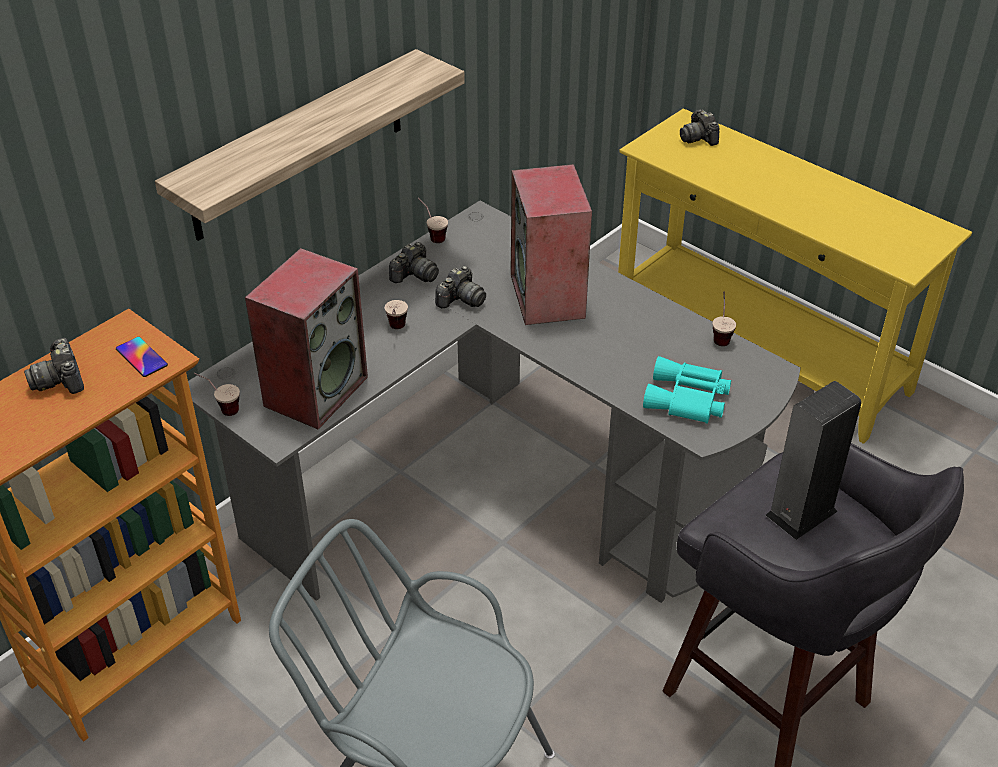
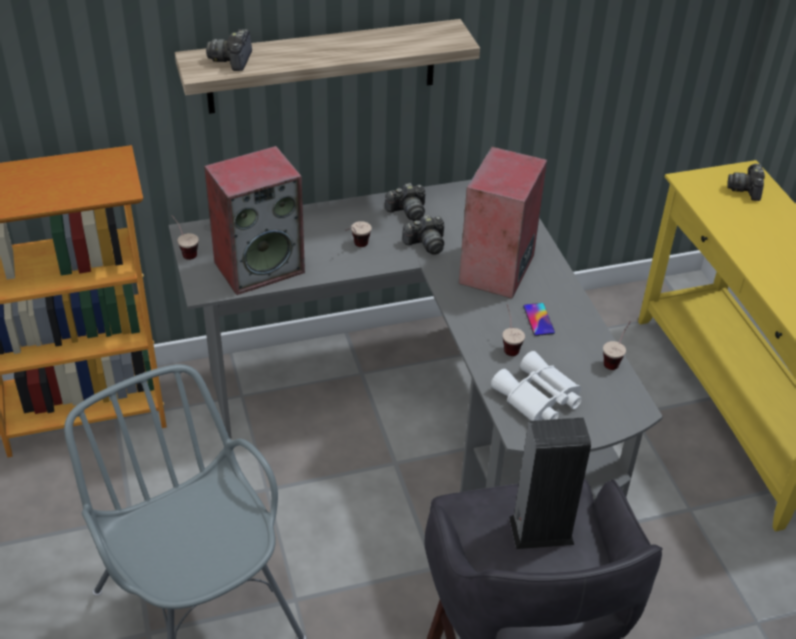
camera: 30 degrees right, 0 degrees up
(60, 380) = (45, 176): camera -> camera (233, 60)
(141, 357) = (107, 181): phone -> phone (538, 319)
(432, 235) = (448, 186): cup -> cup (509, 345)
(687, 400) = (537, 398): turquoise binoculars -> white binoculars

